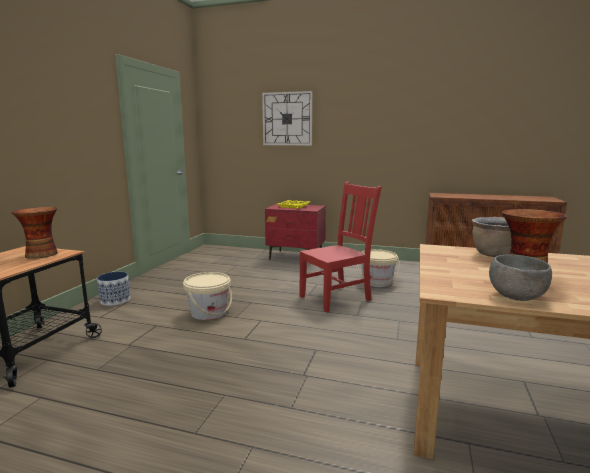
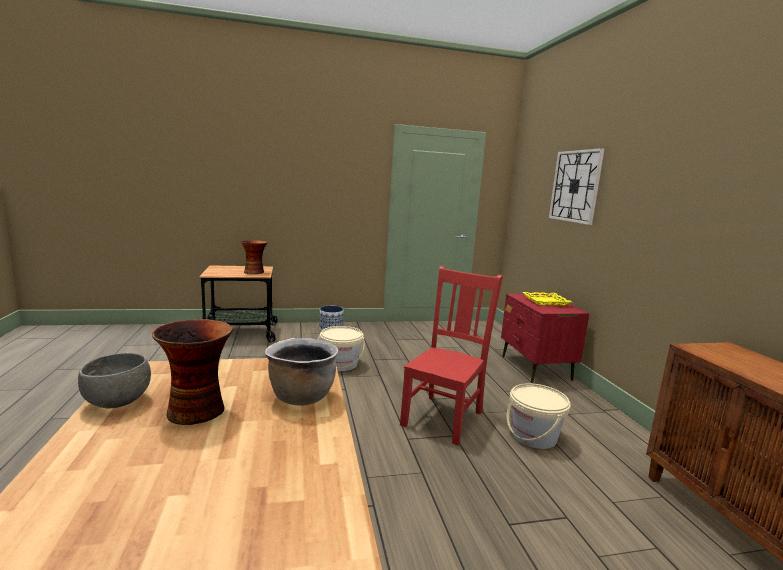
camera: 60 degrees right, 0 degrees up
(337, 297) = (444, 417): red chair -> red chair turned 90 degrees counterclockwise

